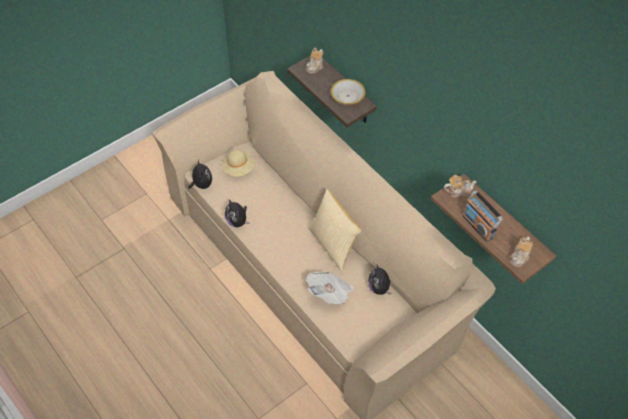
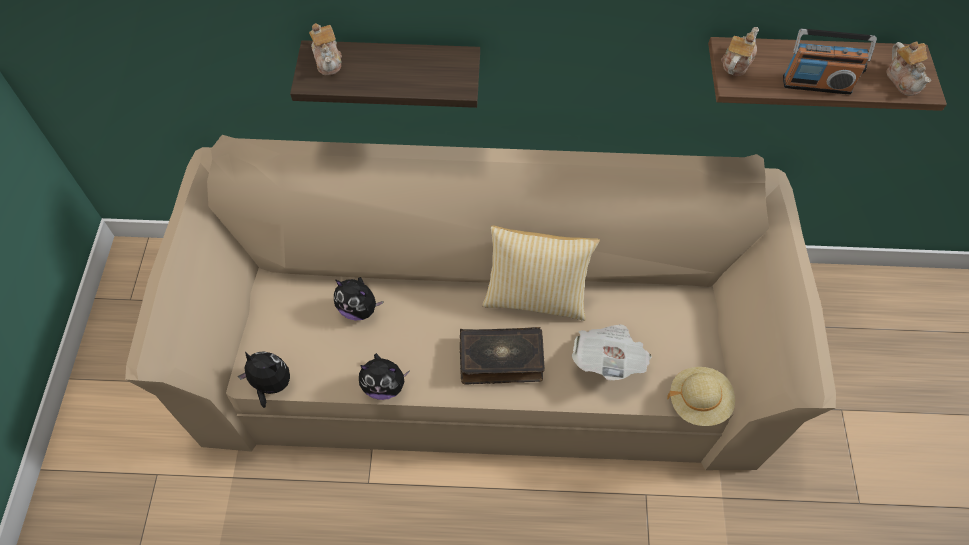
camera: 50 degrees left, 5 degrees up
(239, 169) = (296, 316): beige hat -> beige hat (698, 401)
(289, 253) = (501, 360): none -> book
(347, 96) = (427, 63): bowl -> none
(379, 288) = (644, 297): plush toy -> plush toy (359, 309)

